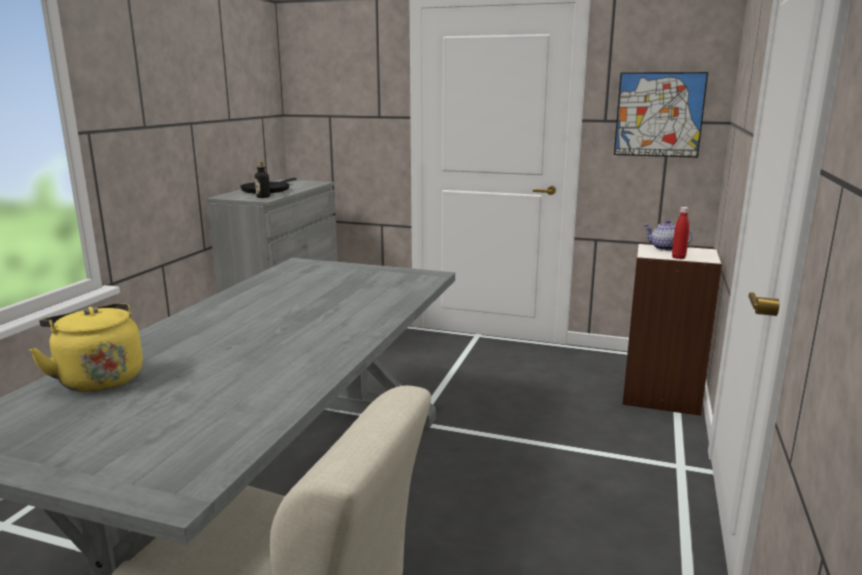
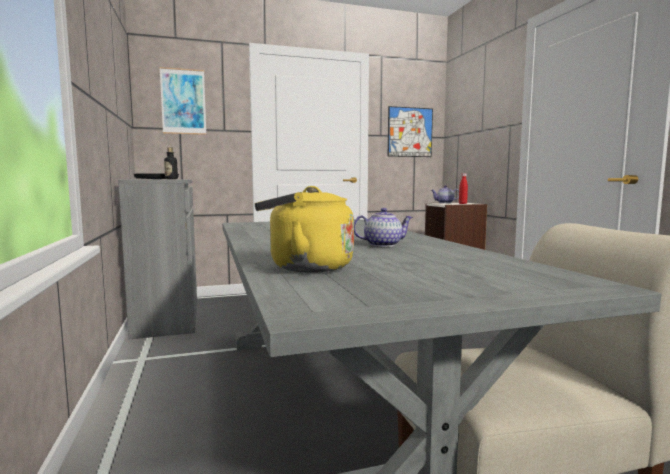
camera: 35 degrees left, 10 degrees down
(270, 352) = (382, 245): none -> teapot
(332, 82) = (183, 101): none -> picture

